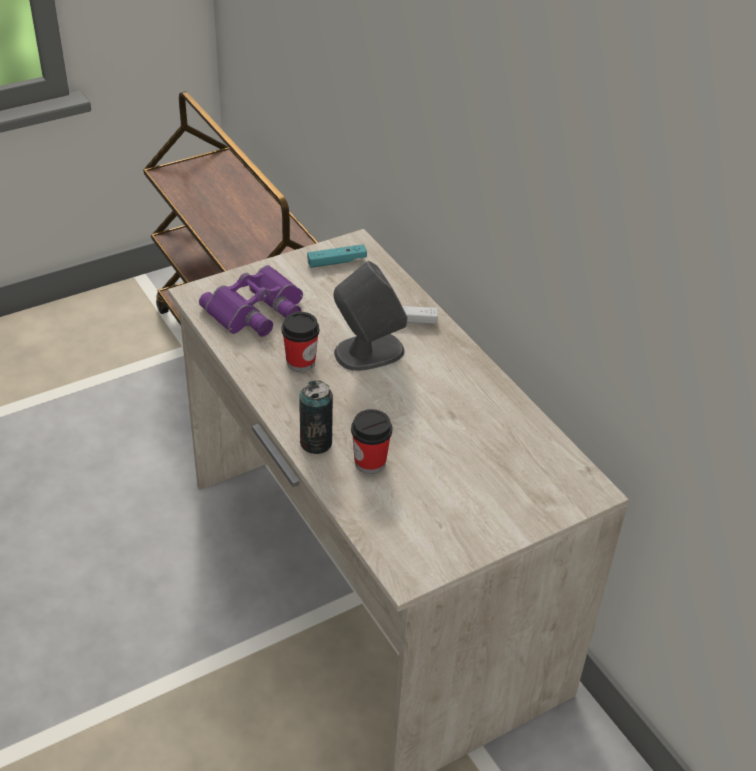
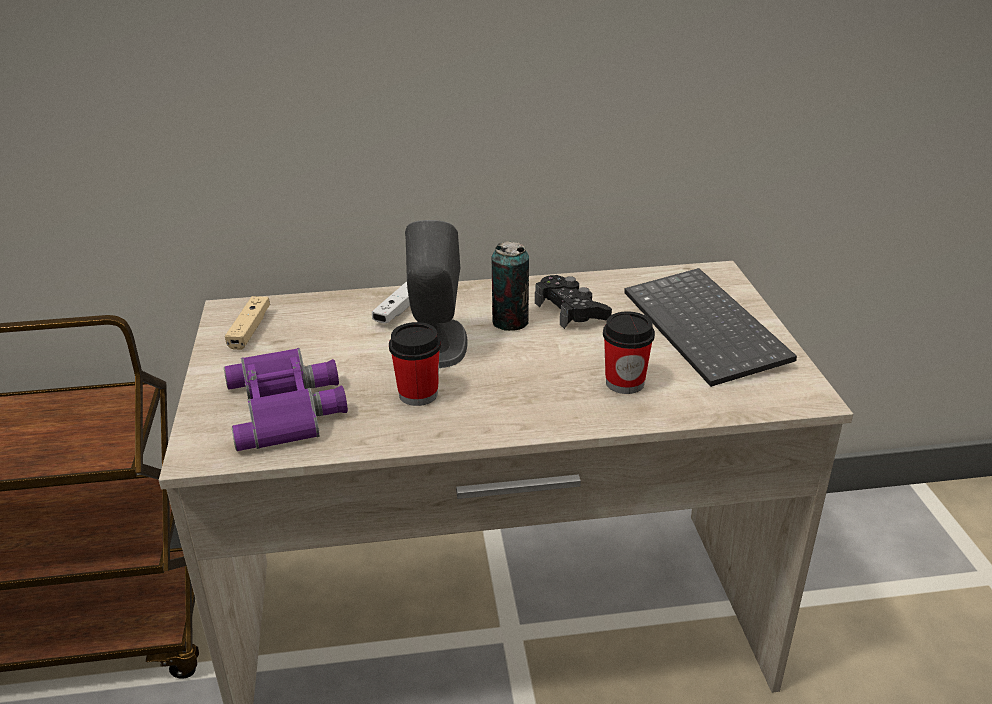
camera: 65 degrees left, 10 degrees down
(316, 442) = (573, 413): can -> can (510, 322)
(337, 261) = (250, 330): turquoise game controller -> beige game controller
(461, 411) = (571, 310): none -> black game controller
(481, 498) = (708, 329): none -> keyboard

